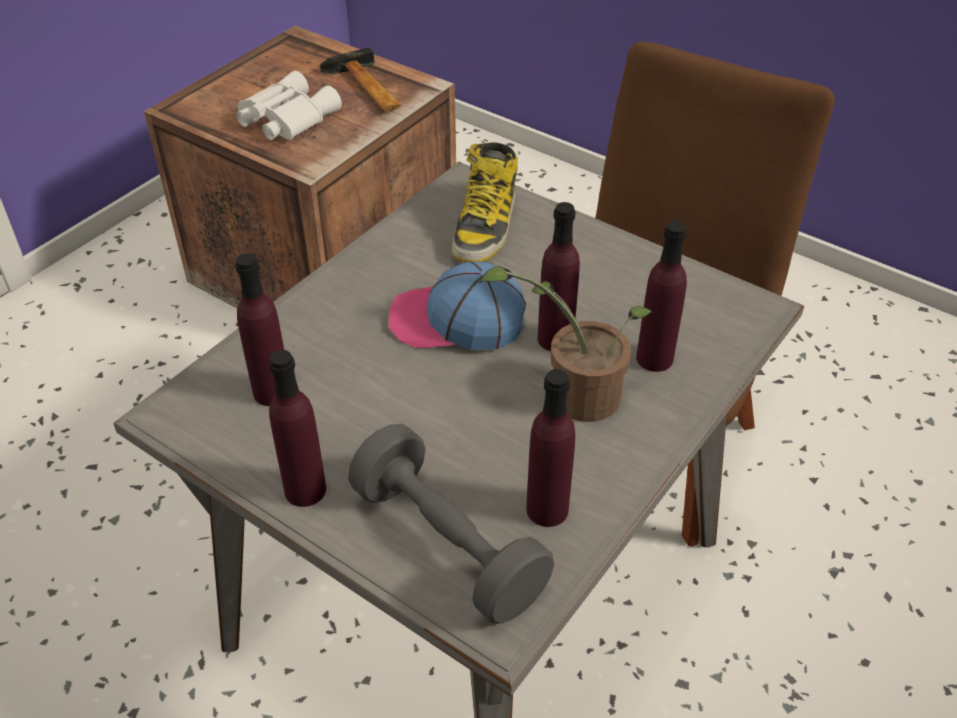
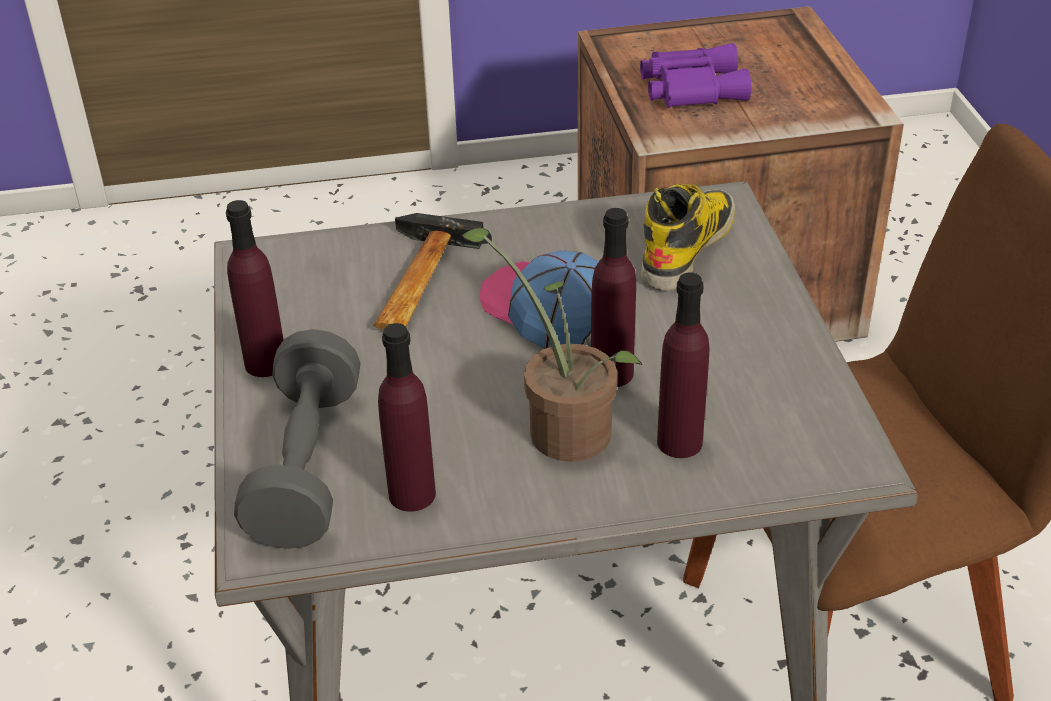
camera: 45 degrees right, 5 degrees down
(272, 392) = (337, 281): purple bottle -> none
(285, 118) = (690, 87): white binoculars -> purple binoculars
(366, 89) = (802, 93): hammer -> hammer (414, 282)
(485, 225) = (687, 247): boot -> boot turned 150 degrees clockwise

